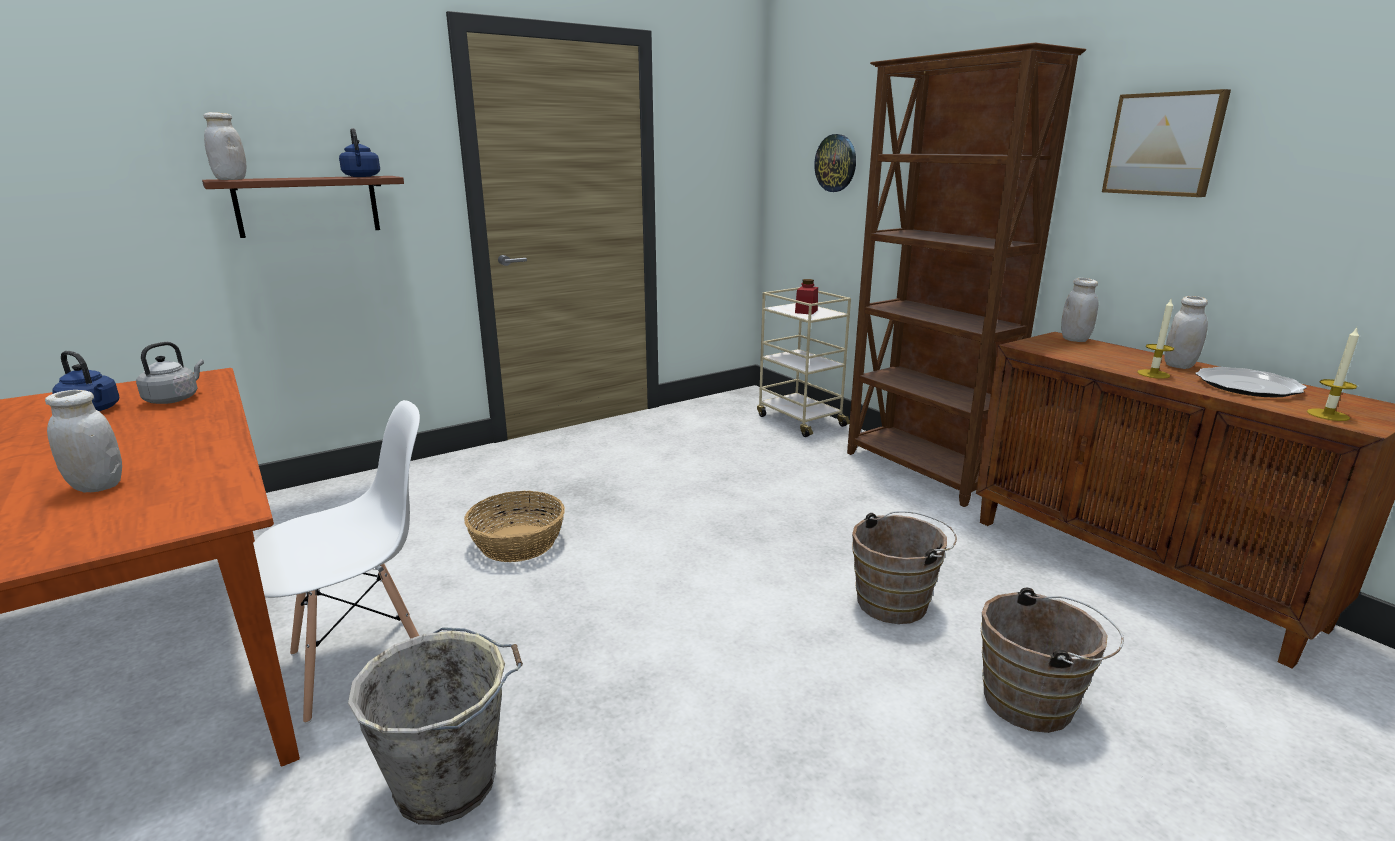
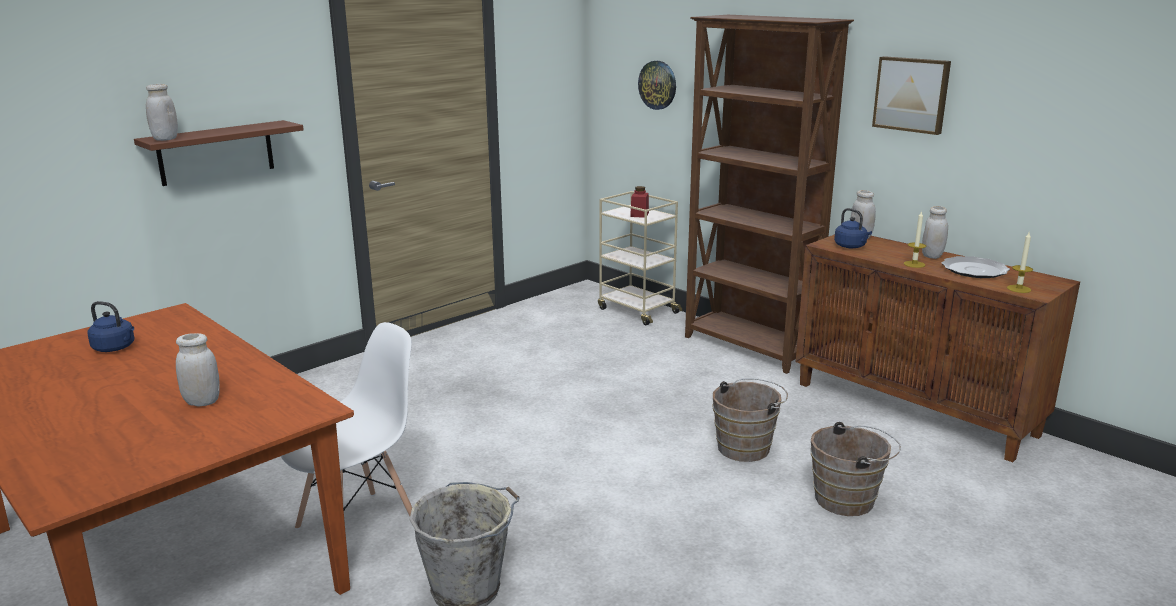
camera: 10 degrees left, 0 degrees up
(174, 399) = (173, 333): grey kettle -> none
(362, 176) = (265, 125): blue kettle -> blue kettle (851, 246)
(517, 543) = (434, 433): basket -> none

